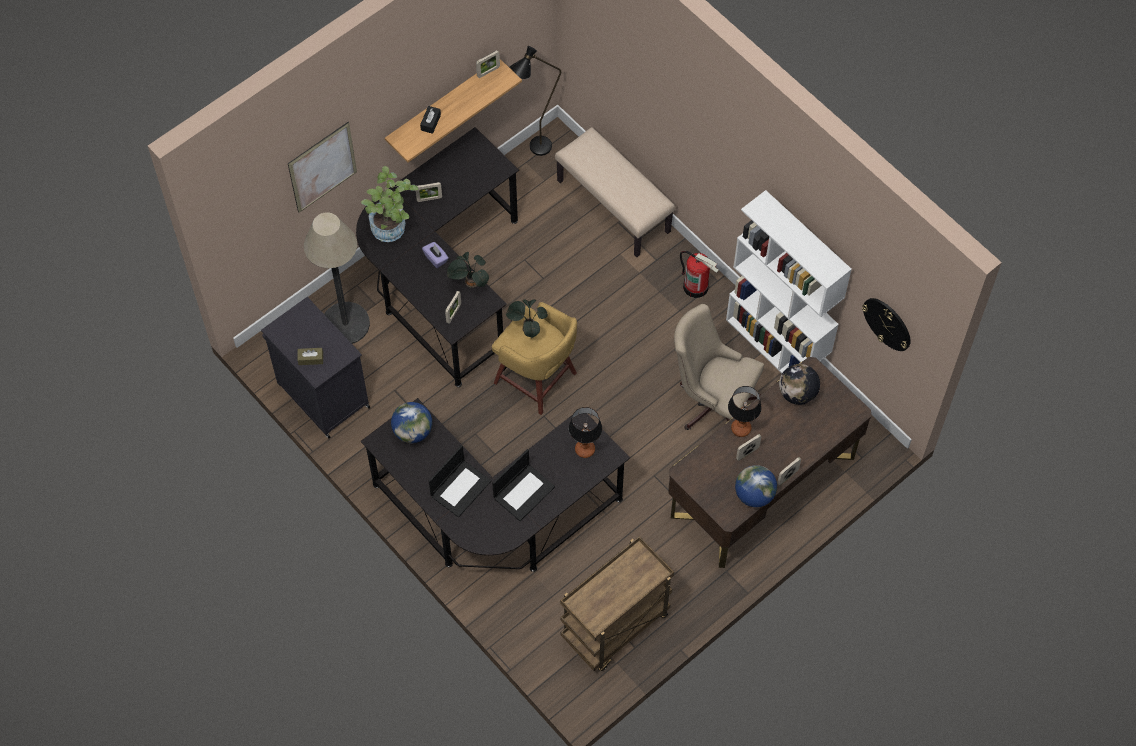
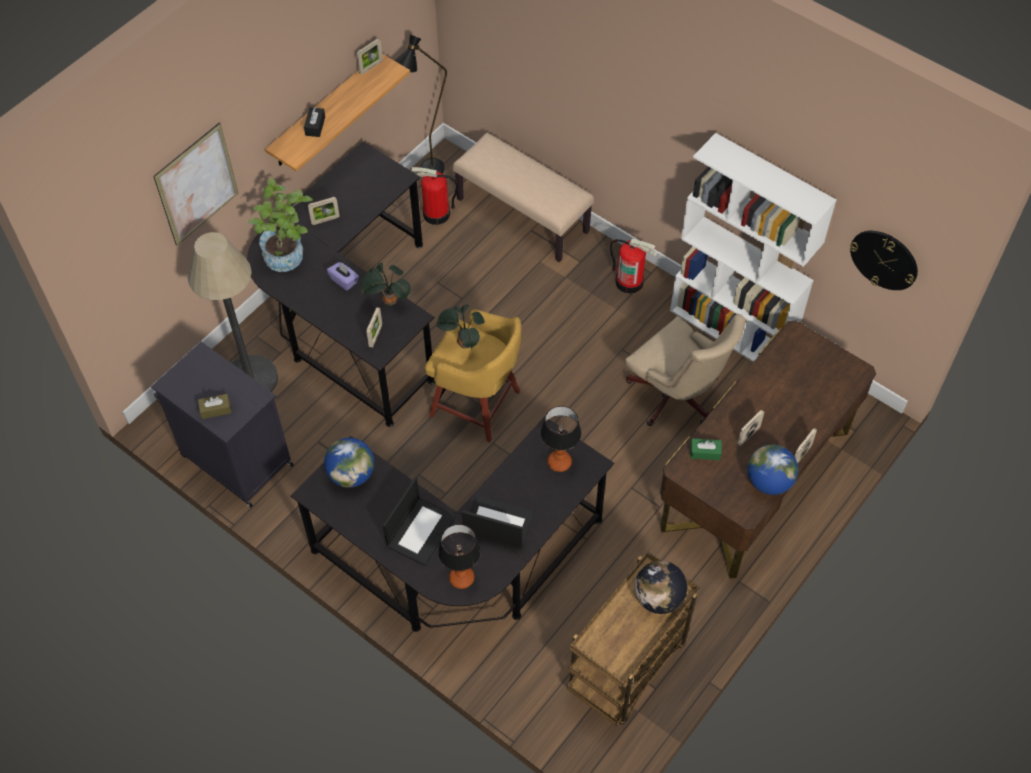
camera: 10 degrees left, 5 degrees down
(524, 491) = (498, 522): laptop -> laptop turned 105 degrees counterclockwise
(535, 193) = (436, 214): none -> fire extinguisher
(707, 461) = (705, 452): none -> green tissue box
(712, 401) = (677, 398): beige office chair -> beige office chair turned 150 degrees counterclockwise
(741, 428) = (734, 410): table lamp -> table lamp (461, 577)
(797, 393) = (786, 362): globe -> globe (658, 598)

